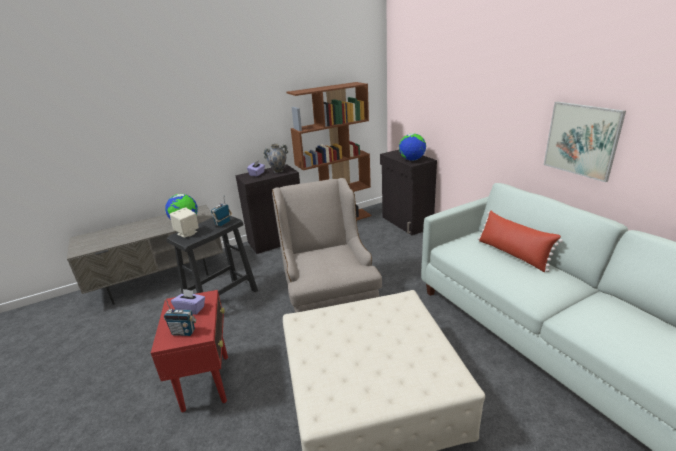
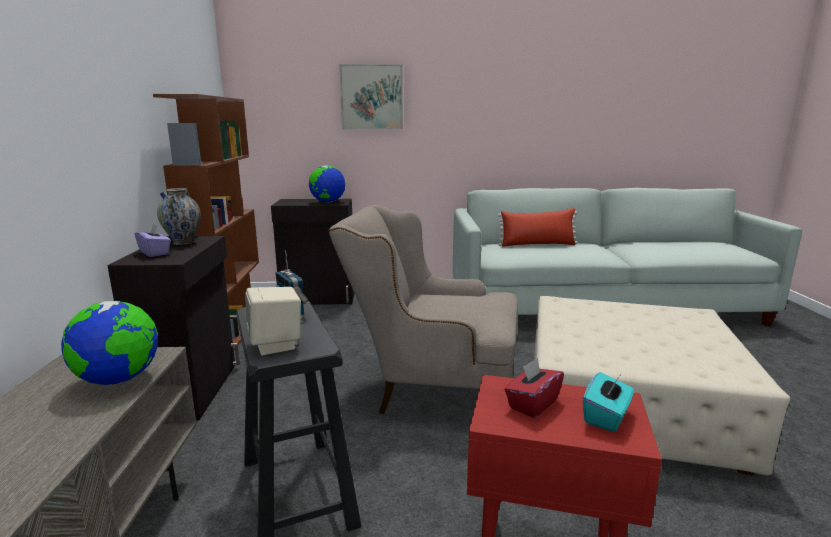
camera: 65 degrees left, 10 degrees down
(183, 332) = (606, 417): radio -> turquoise tissue box
(191, 309) = (532, 404): purple tissue box -> red tissue box
(581, 140) = (531, 134): picture -> picture (372, 97)

